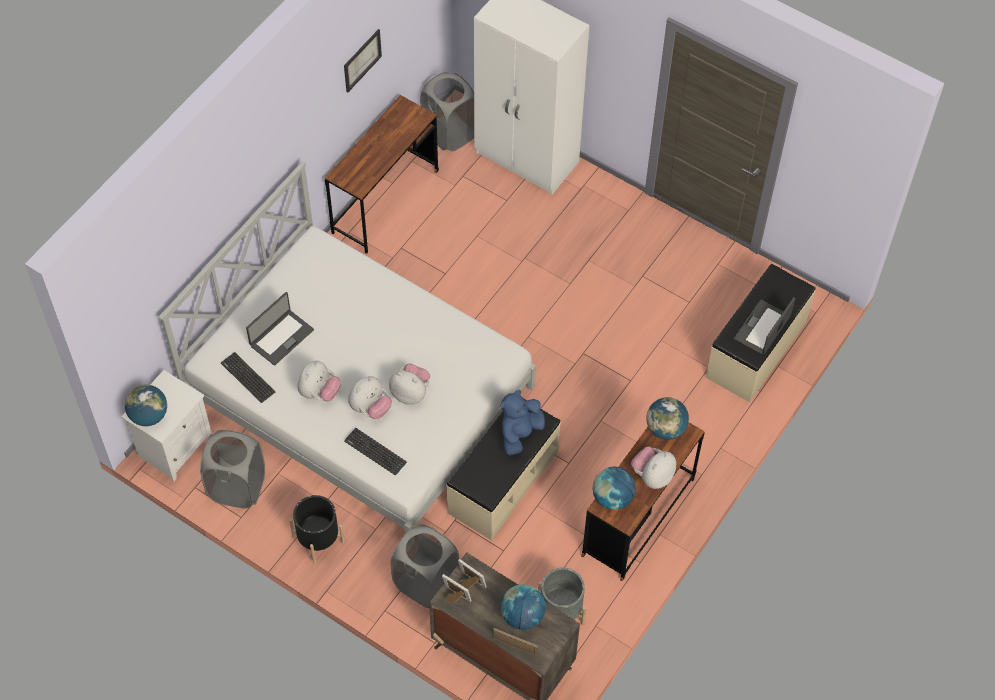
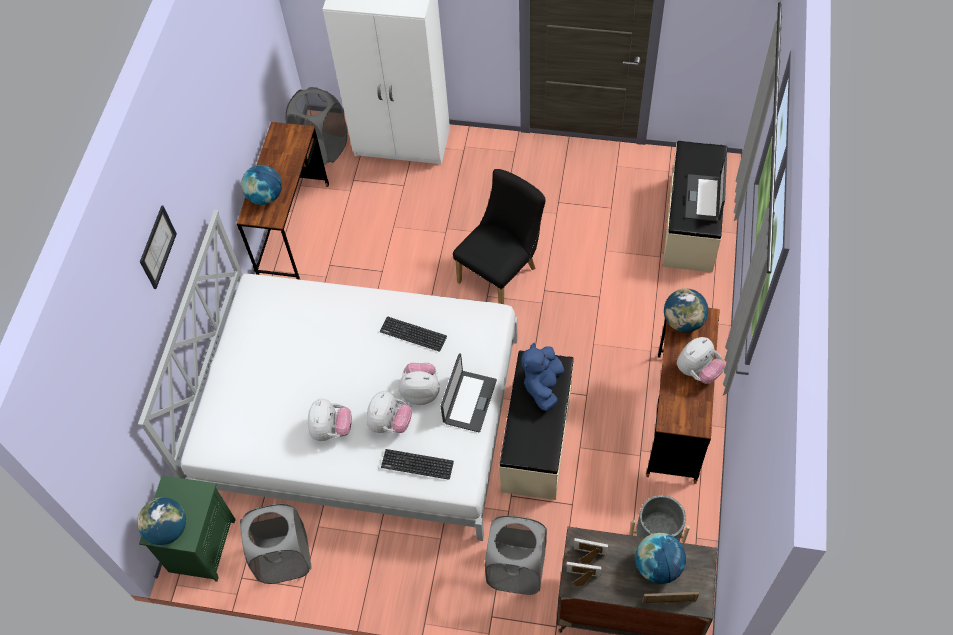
camera: 20 degrees left, 0 degrees up
(175, 446) = (201, 545): white nightstand -> green nightstand
(248, 377) = (252, 446): keyboard -> keyboard (413, 334)
(281, 337) = (266, 392): laptop -> laptop (469, 401)
(318, 539) = (390, 574): black planter -> none
(362, 60) = (231, 89): picture -> picture (157, 247)
(553, 320) = (502, 272): none -> black chair
(612, 497) = (673, 408): globe -> globe (265, 197)
(652, 476) = (697, 371): plush toy -> plush toy turned 150 degrees counterclockwise

